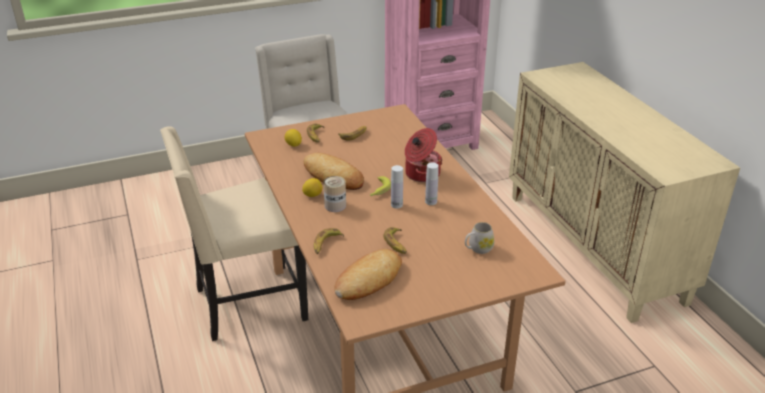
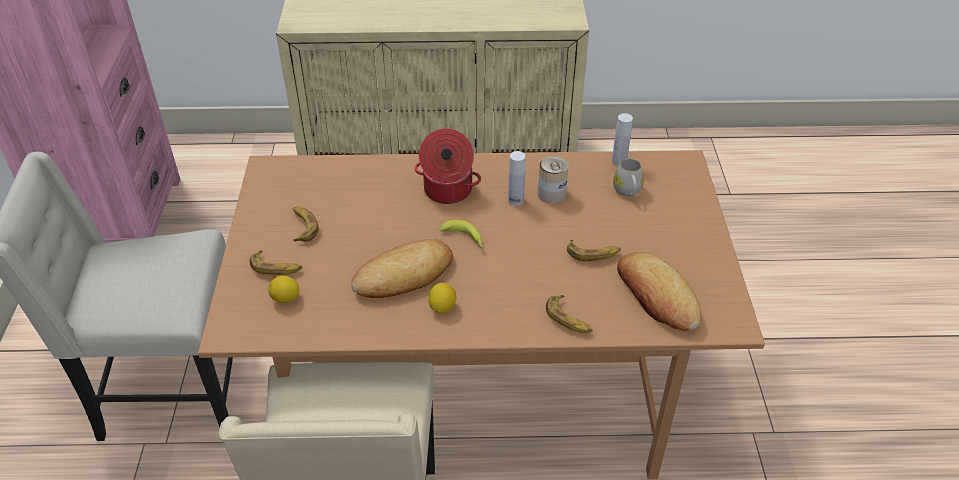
camera: 70 degrees left, 10 degrees up
(335, 206) = (481, 290): can -> can (551, 194)
(396, 205) = (508, 231): white bottle -> white bottle (619, 161)

